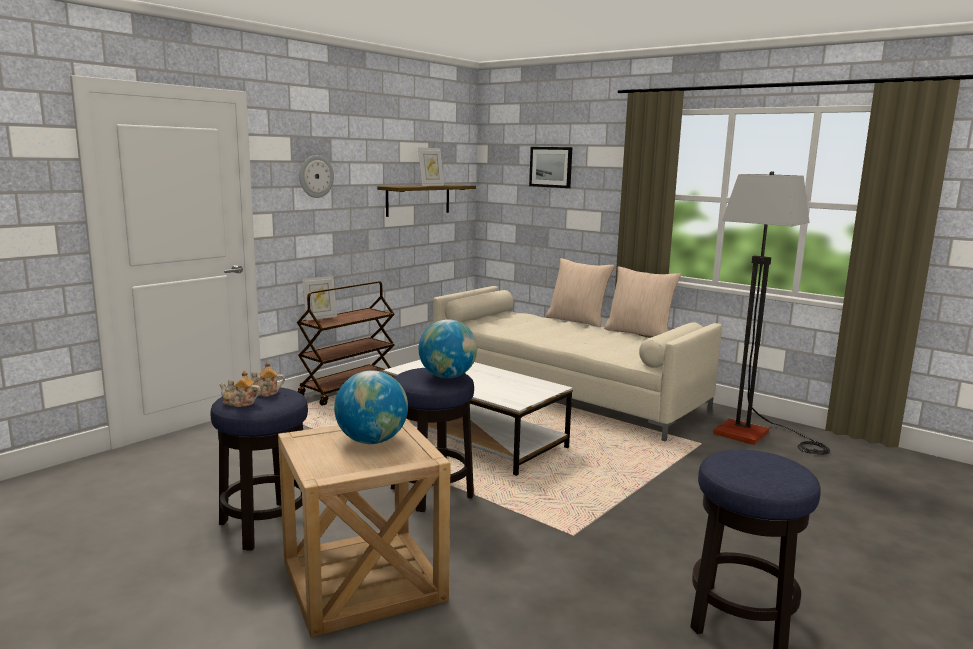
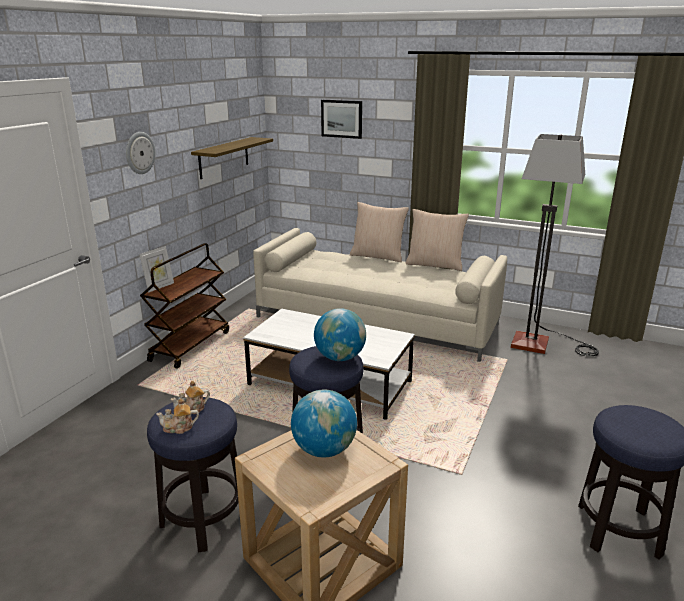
camera: 15 degrees left, 10 degrees up
(431, 185) = (236, 144): picture frame -> none

